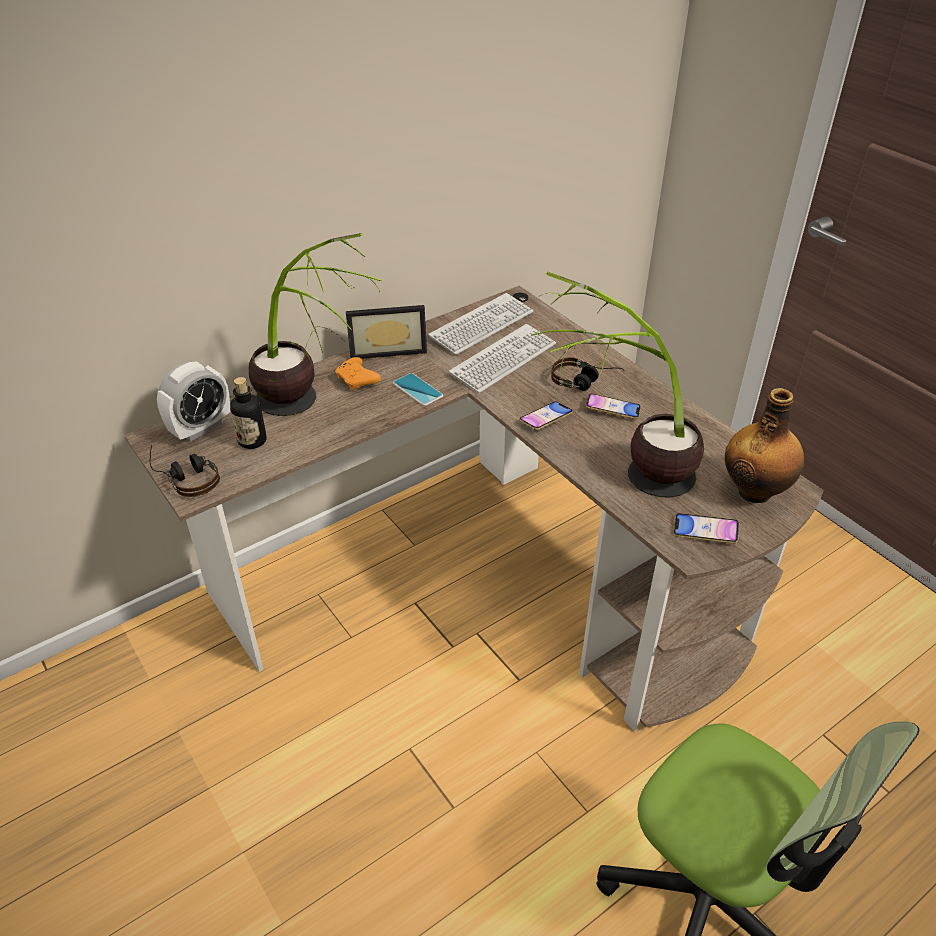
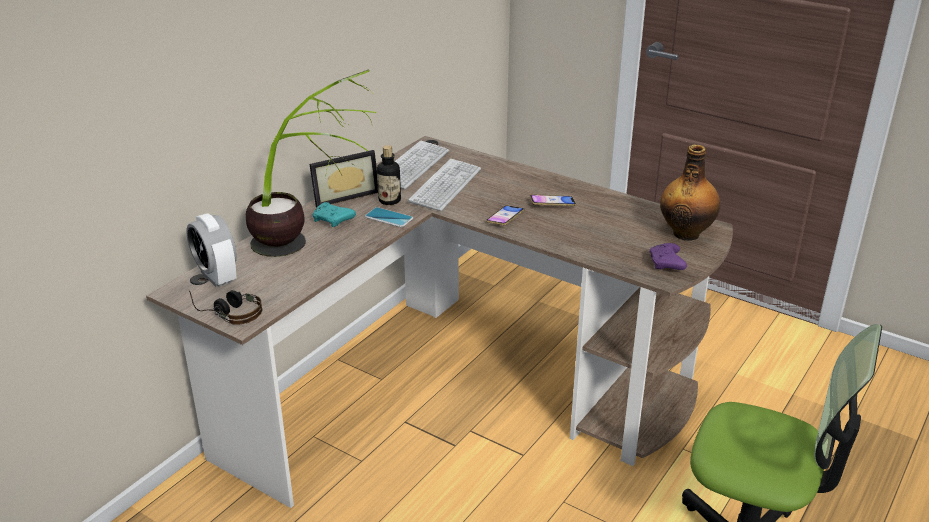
camera: 20 degrees left, 10 degrees down
(201, 428) = (216, 276): alarm clock -> alarm clock turned 120 degrees clockwise
(252, 441) = (269, 277): bottle -> bottle (389, 200)
(357, 381) = (333, 220): orange game controller -> turquoise game controller
(585, 383) = (520, 190): headphones -> none
(620, 475) = (584, 243): potted plant -> none
(705, 531) = (666, 264): phone -> purple game controller

